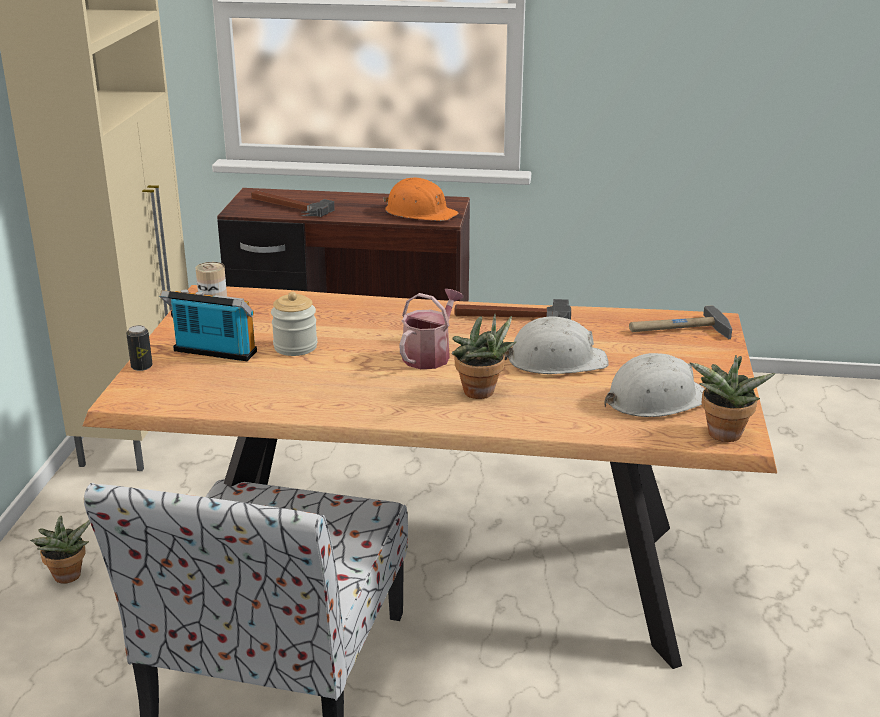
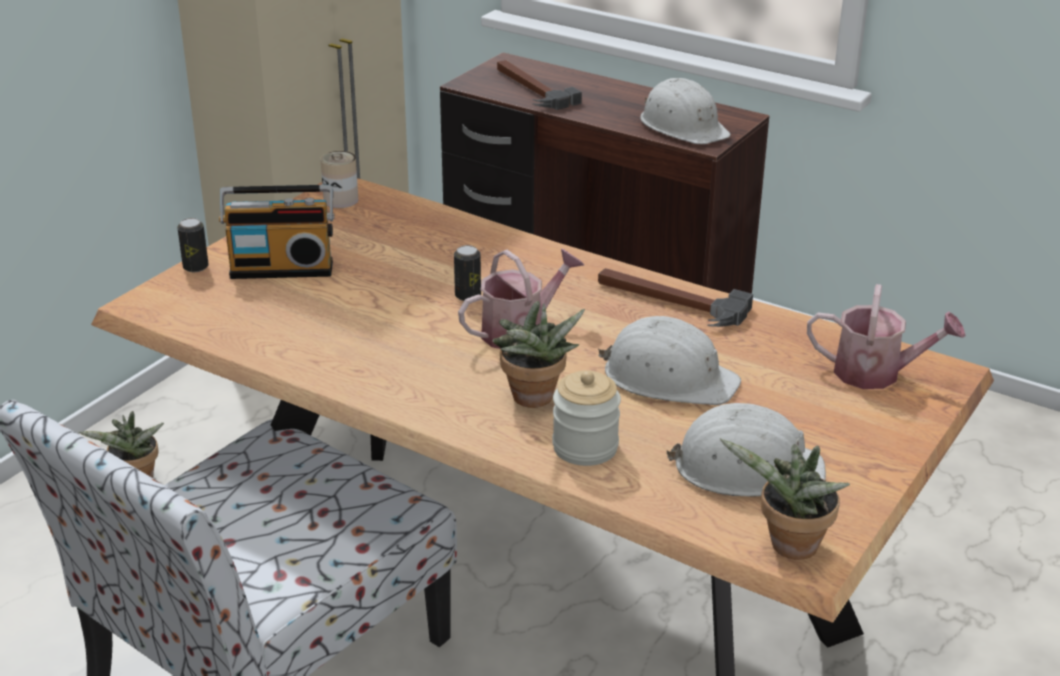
camera: 25 degrees right, 5 degrees up
(213, 353) = (282, 268): radio -> radio turned 135 degrees clockwise
(295, 347) = (377, 281): jar -> jar (585, 447)
(371, 342) = (468, 296): none -> can
(420, 212) = (683, 126): orange hard hat -> white hard hat
(678, 330) = (877, 373): hammer -> watering can

